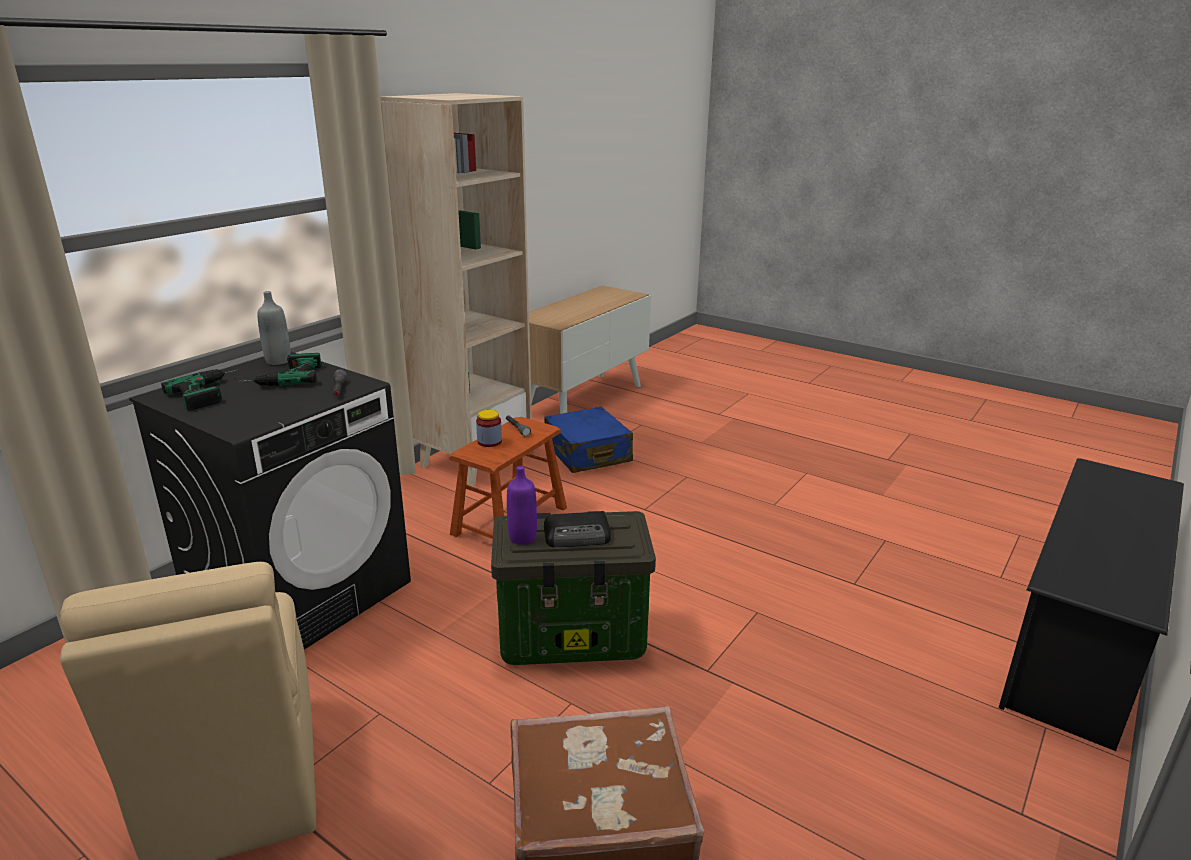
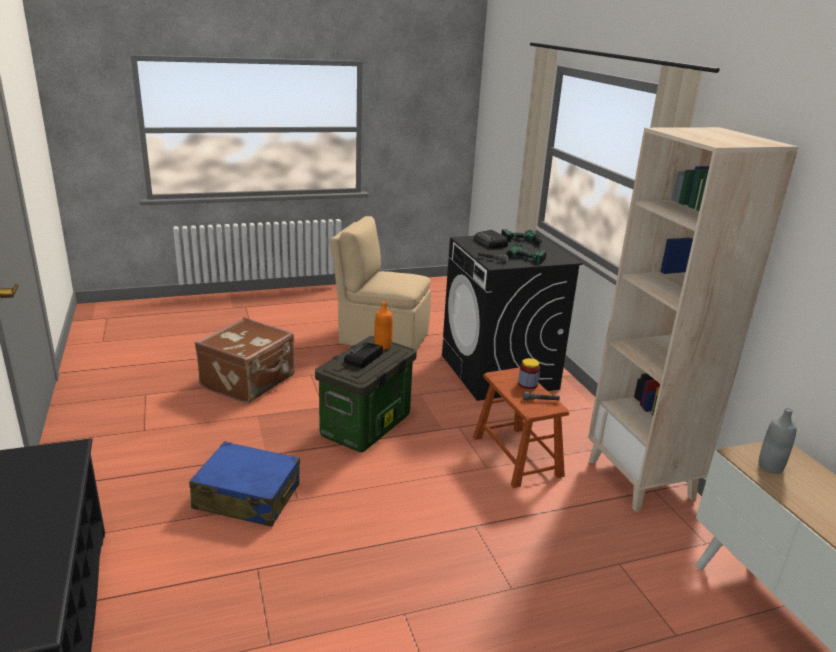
camera: 125 degrees right, 0 degrees up
(242, 408) = (490, 243): none -> radio
(278, 361) = (560, 258): grey bottle -> grey bottle (770, 467)
(522, 538) = (383, 346): purple bottle -> orange bottle
(587, 453) = (613, 549): blue suitcase -> blue suitcase (247, 497)

